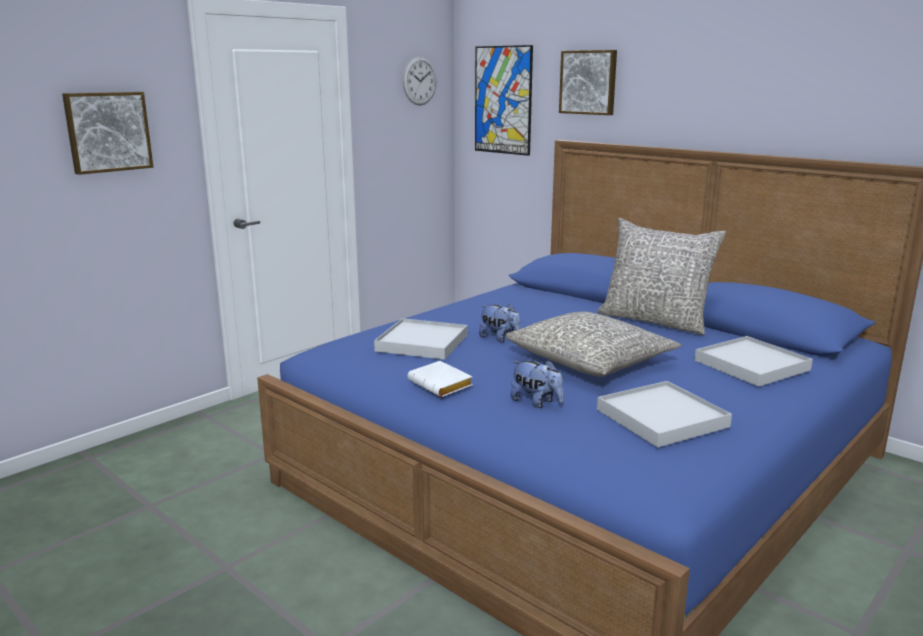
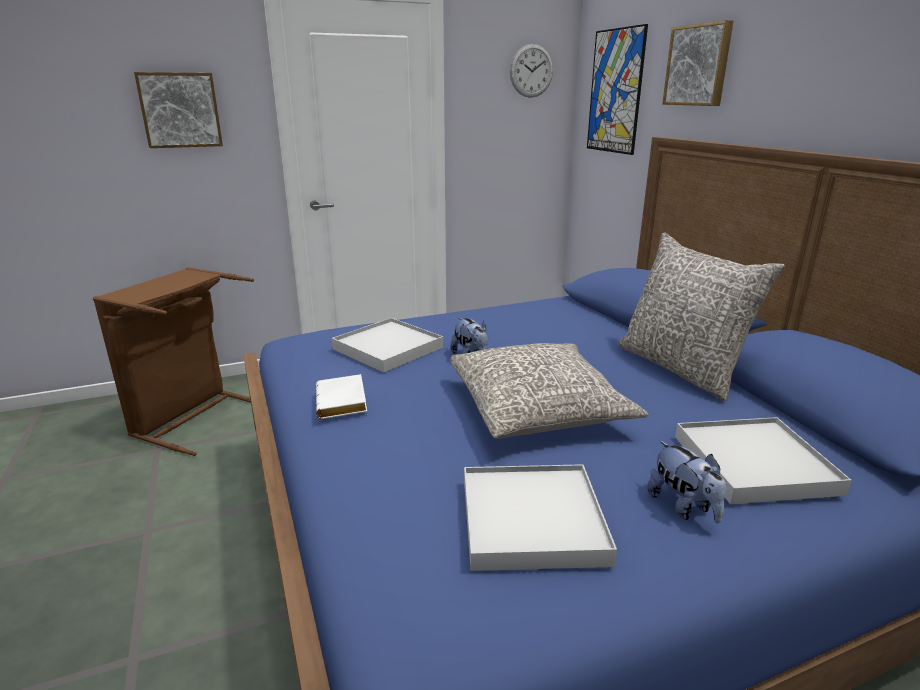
camera: 25 degrees right, 5 degrees up
(158, 470) = (194, 418): none -> brown laundry basket
(536, 402) = (409, 452): plush toy -> plush toy (683, 507)

